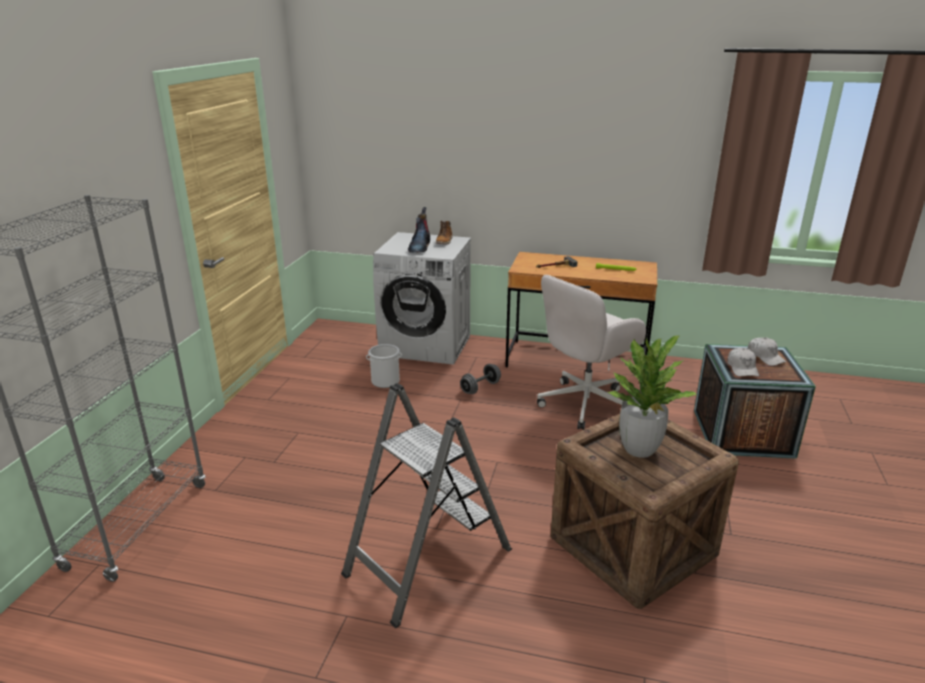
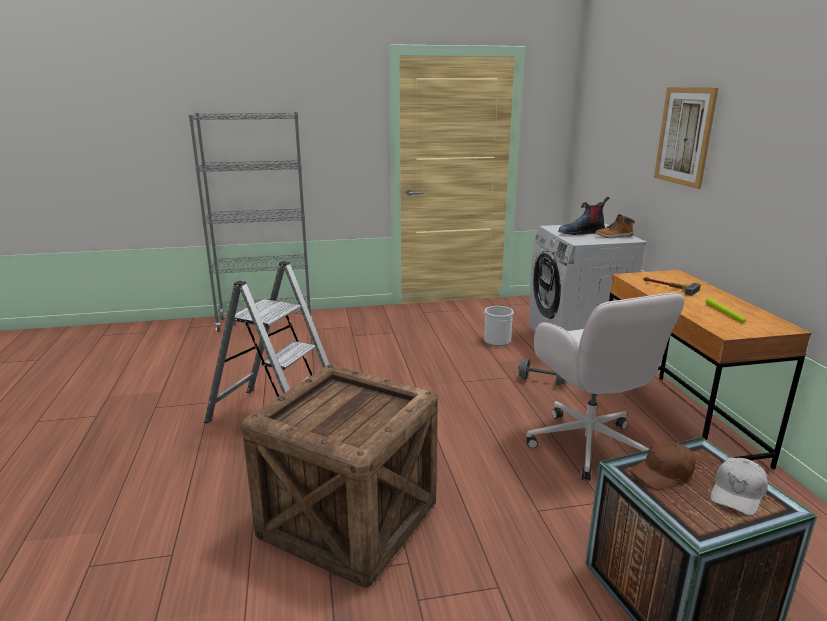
camera: 65 degrees right, 5 degrees down
(495, 144) = (684, 136): none -> picture
(585, 404) = (586, 445): white office chair -> white office chair turned 135 degrees counterclockwise
(639, 449) = (350, 406): potted plant -> none
(742, 368) = (663, 473): white cap -> brown cap

